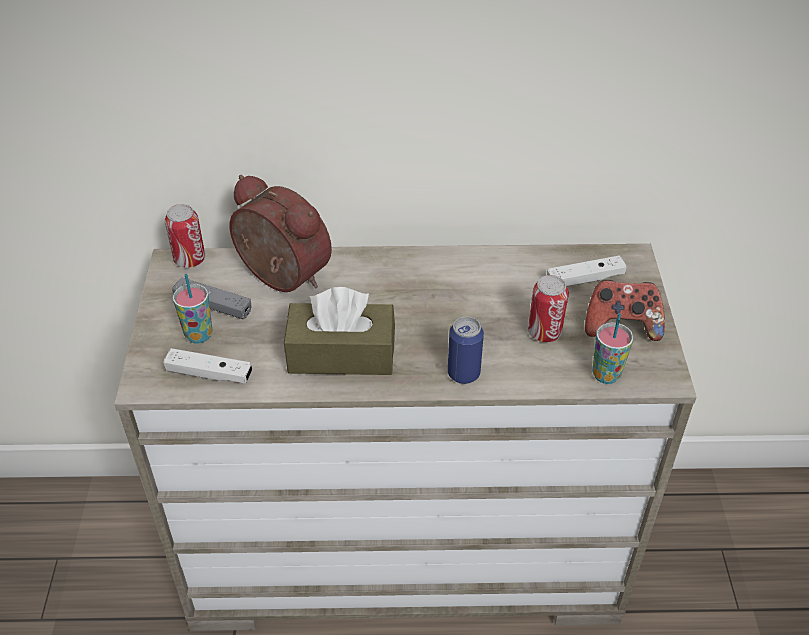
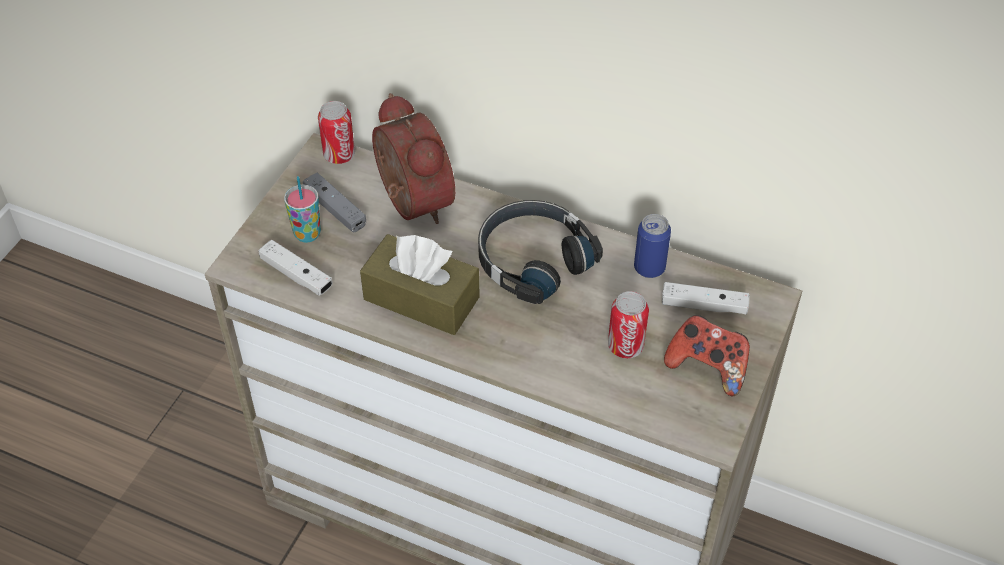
camera: 25 degrees right, 5 degrees up
(419, 289) = (532, 259): none -> black headphones
(463, 373) = (521, 359): can -> can (649, 268)
(606, 375) = (657, 411): cup -> none

